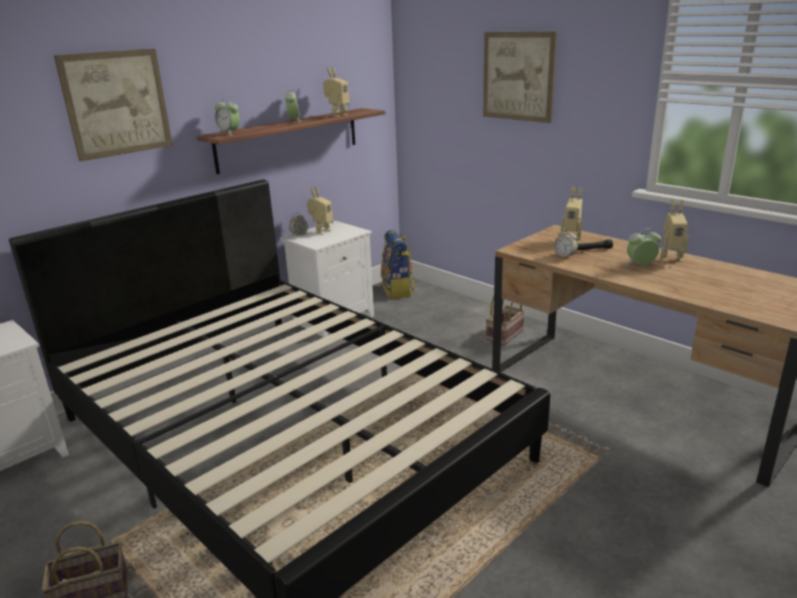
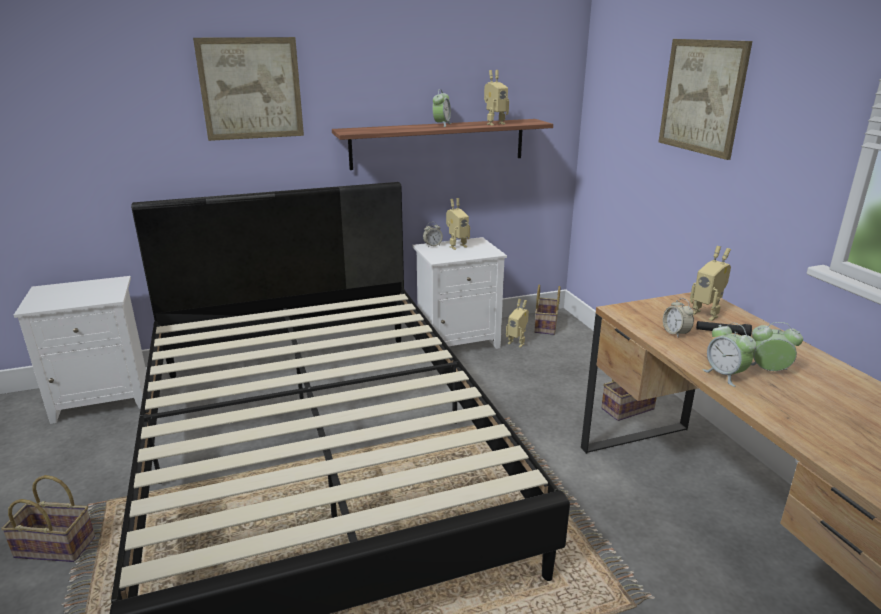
camera: 25 degrees right, 0 degrees up
(229, 133) = (361, 130): alarm clock -> alarm clock (725, 375)
(398, 290) = (546, 326): backpack -> basket
(670, 258) = (824, 371): toy robot -> toy robot (517, 342)

